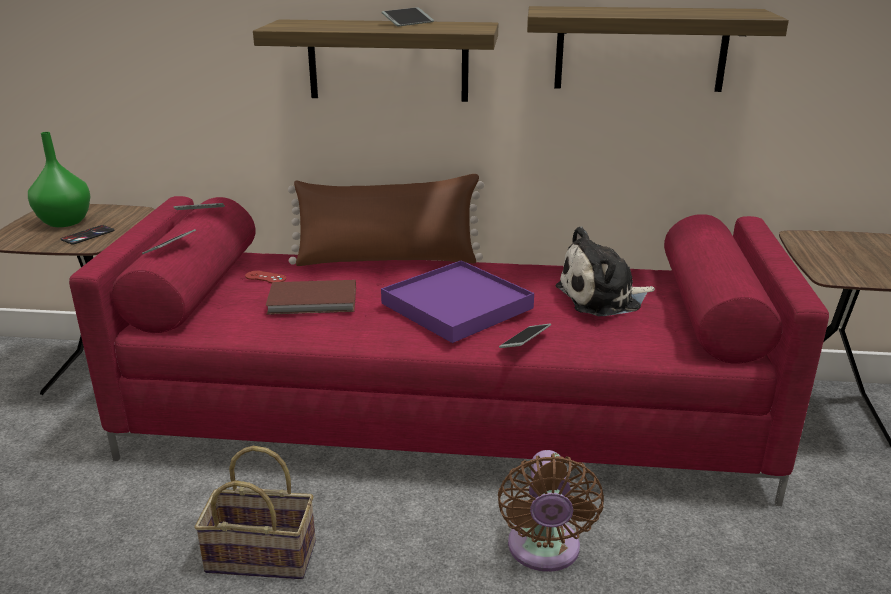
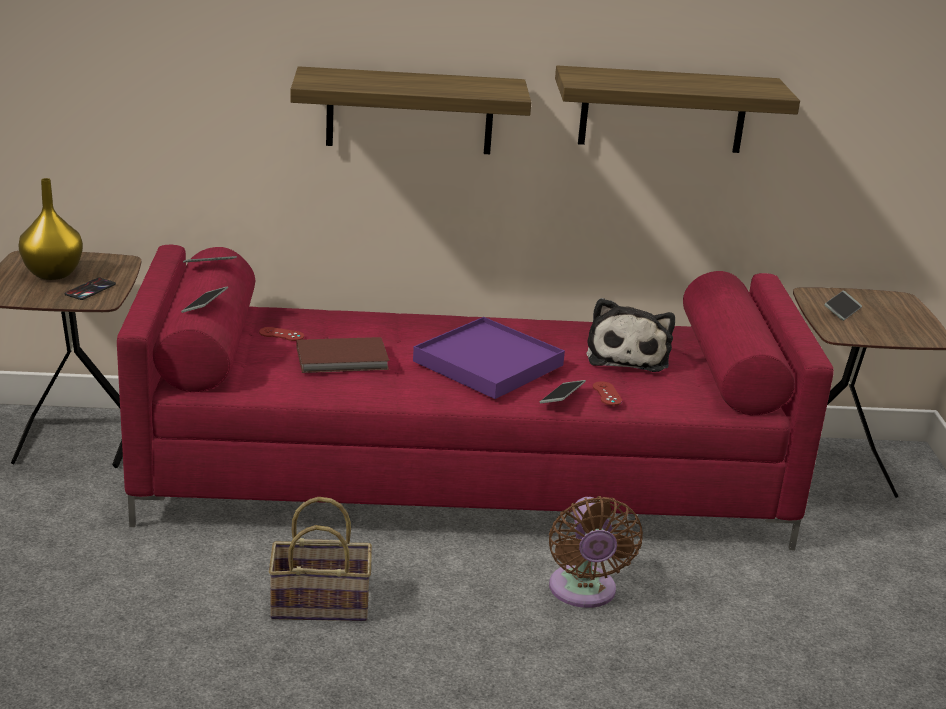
camera: 10 degrees left, 0 degrees up
(65, 222) = (53, 274): green vase -> yellow vase
(387, 260) = (400, 315): brown pillow -> none
(408, 23) = (437, 79): phone -> phone (842, 310)
(574, 338) = (607, 394): none -> red game controller
(603, 298) = (627, 355): plush toy -> plush toy turned 60 degrees counterclockwise

